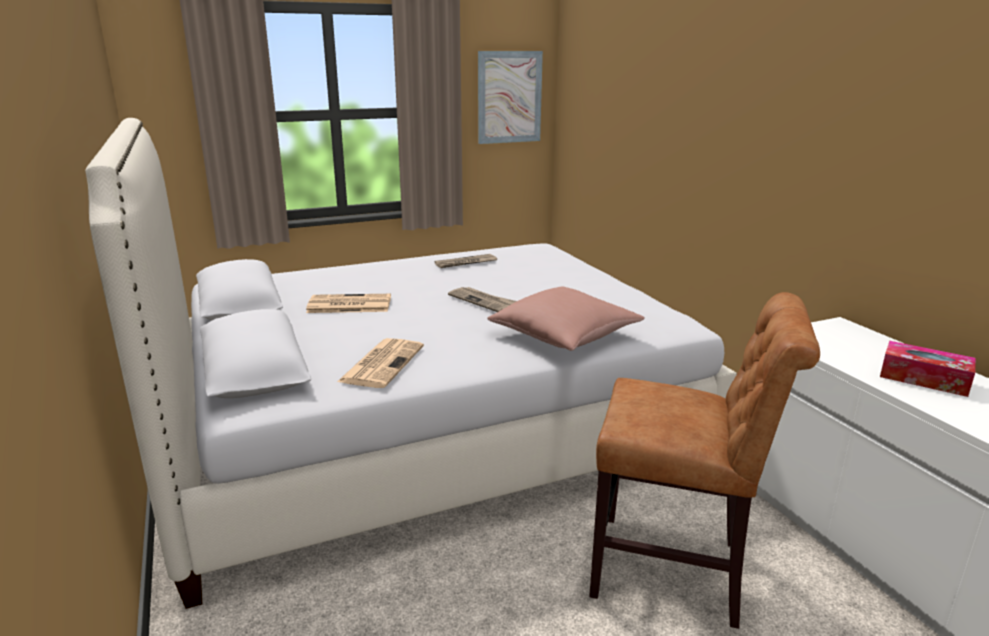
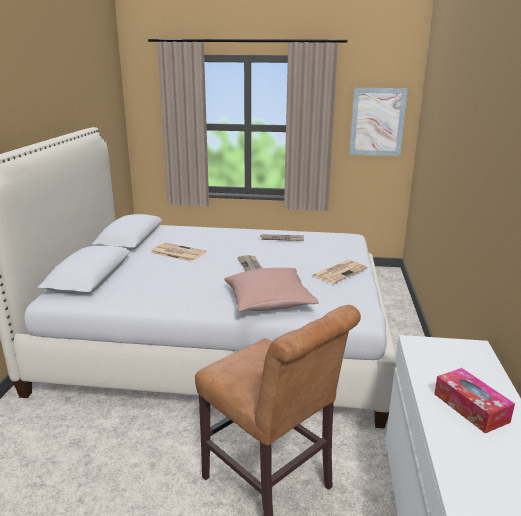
camera: 30 degrees right, 0 degrees up
(382, 363) = (145, 292): newspaper -> newspaper (340, 272)

